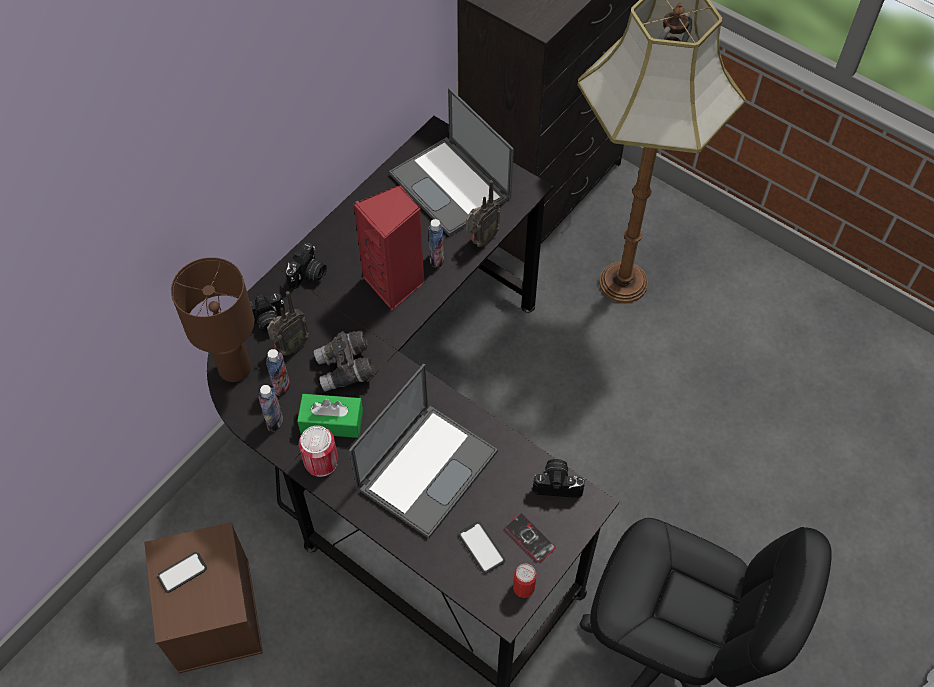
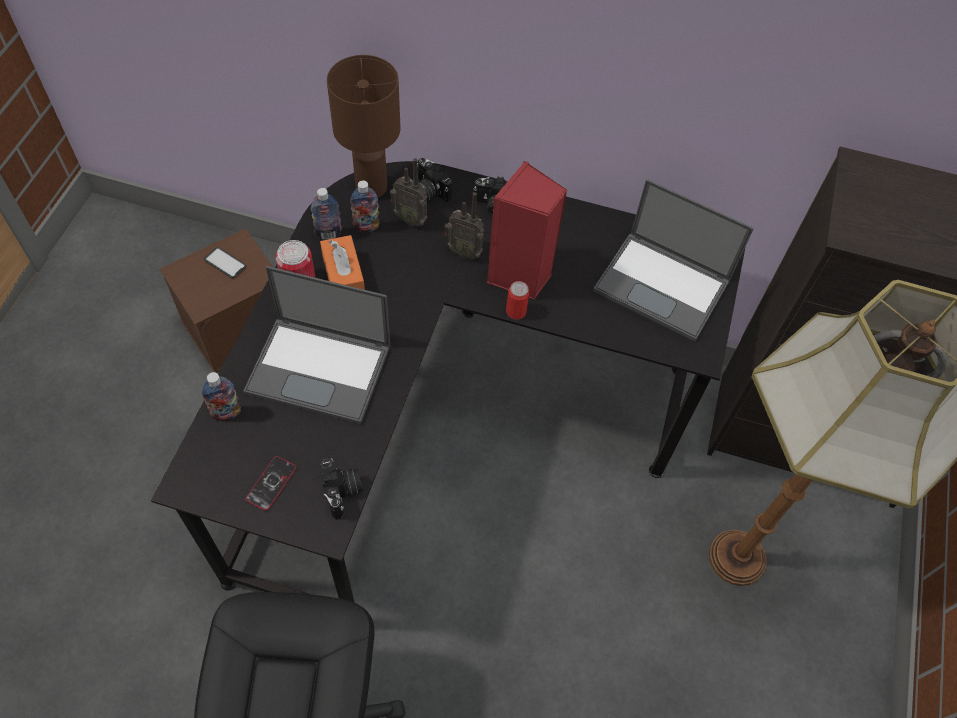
camera: 65 degrees right, 0 degrees up
(331, 421) = (343, 276): green tissue box -> orange tissue box
(346, 369) = (404, 268): grey binoculars -> none
(436, 259) = (566, 301): bottle -> bottle (227, 413)
(451, 186) = (663, 286): laptop -> laptop turned 90 degrees counterclockwise
(481, 240) = (610, 332): radio -> radio (464, 251)
(481, 547) = (247, 442): phone -> none
(523, 587) = (214, 494): can -> can (516, 311)

